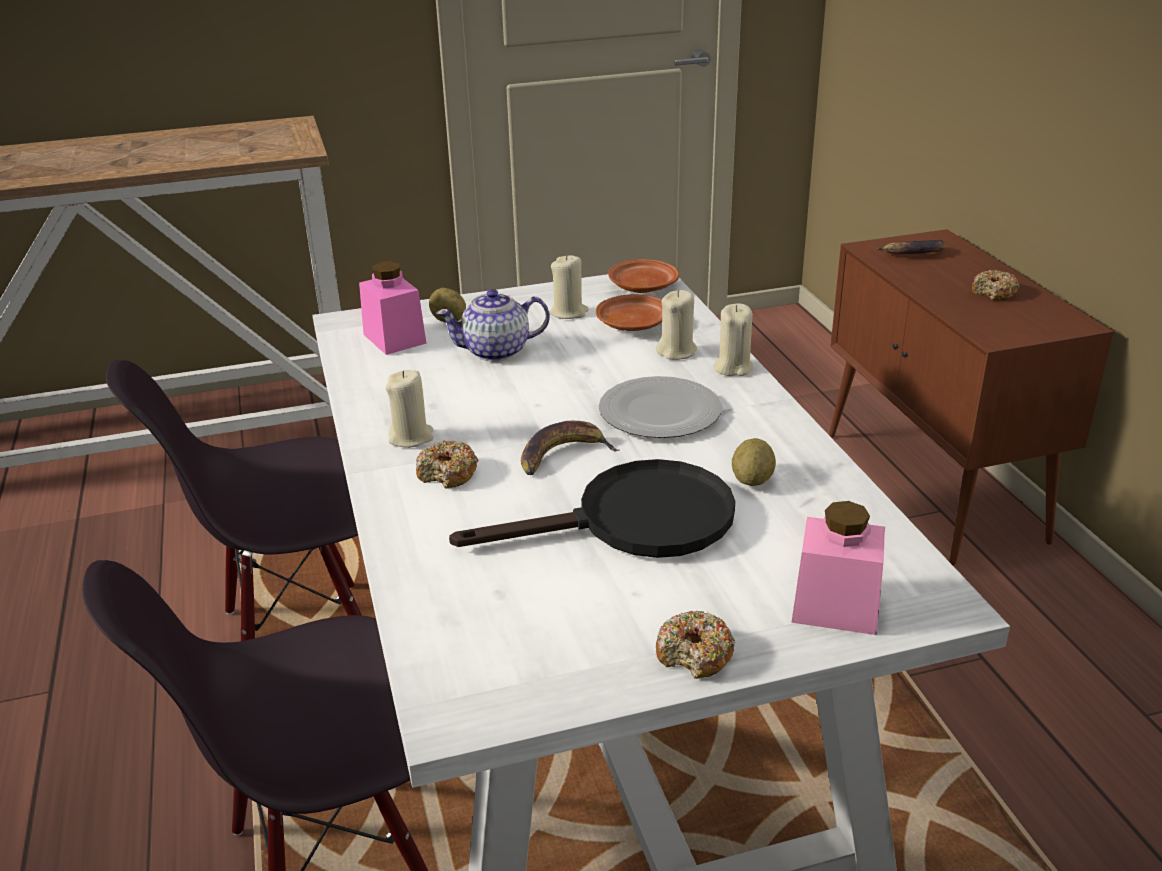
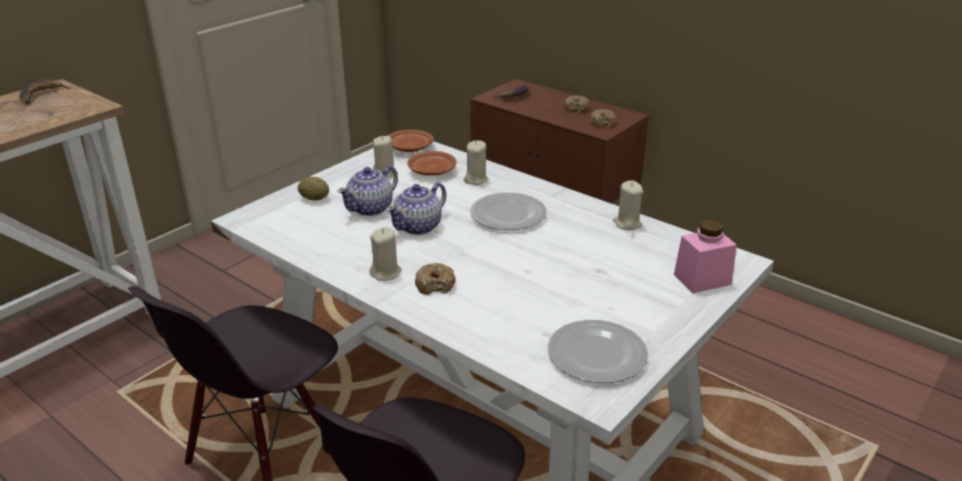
camera: 35 degrees left, 0 degrees up
(394, 339) = (293, 219): pink jar -> none
(524, 392) = (419, 227): none -> teapot
(527, 651) = (596, 355): none -> plate
(563, 455) = (486, 253): banana -> banana (42, 95)
(634, 522) = (566, 274): black frying pan -> none
(695, 655) = (671, 324): donut -> donut (602, 122)
(732, 367) = (516, 180): beige candle -> beige candle (627, 223)
(752, 480) = (596, 234): potato -> none

